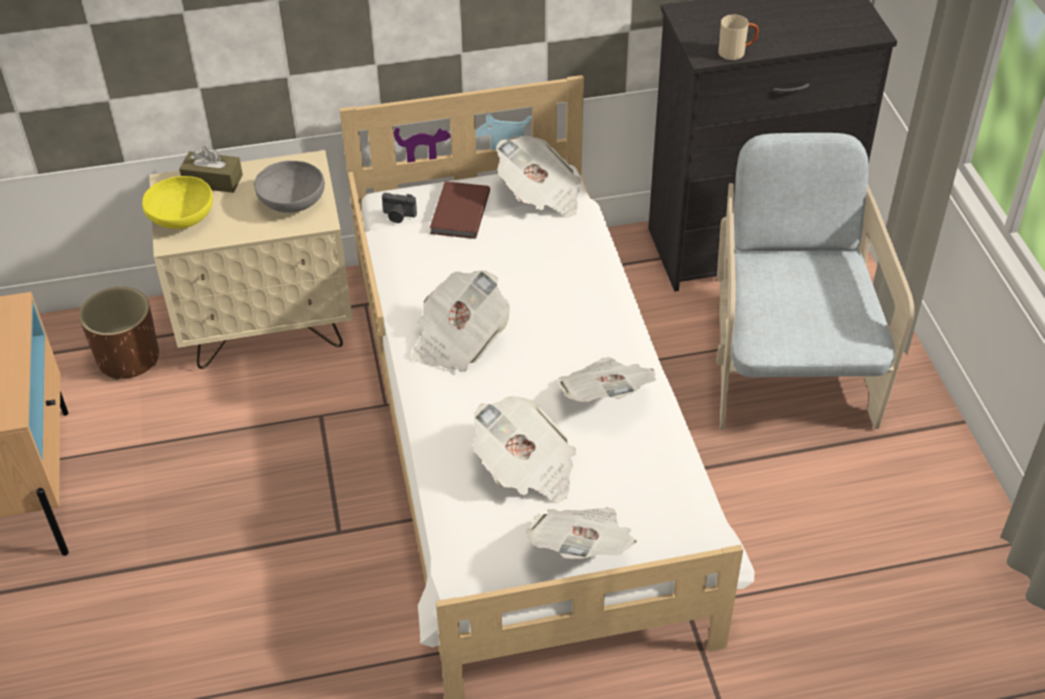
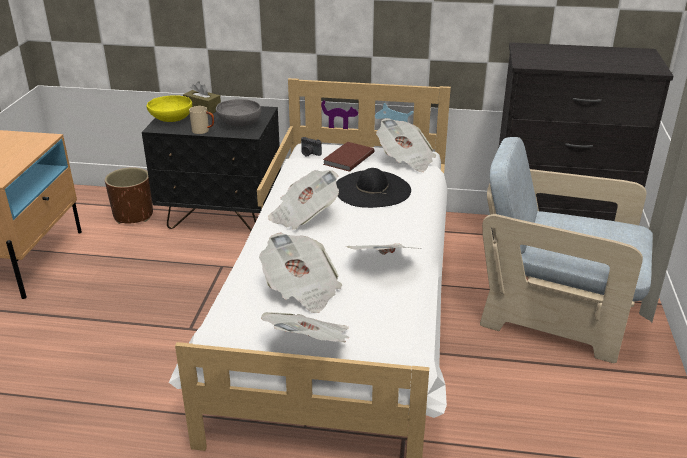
camera: 20 degrees right, 15 degrees down
(268, 325) = (222, 217): beige nightstand -> black nightstand
(523, 266) = (372, 189): none -> black hat
(736, 52) = (548, 65): beige mug -> beige mug (203, 131)
(788, 369) = (555, 313): beige armchair -> beige armchair turned 90 degrees counterclockwise

